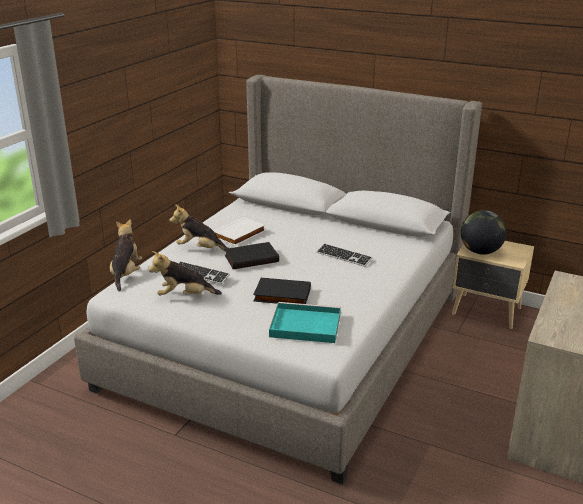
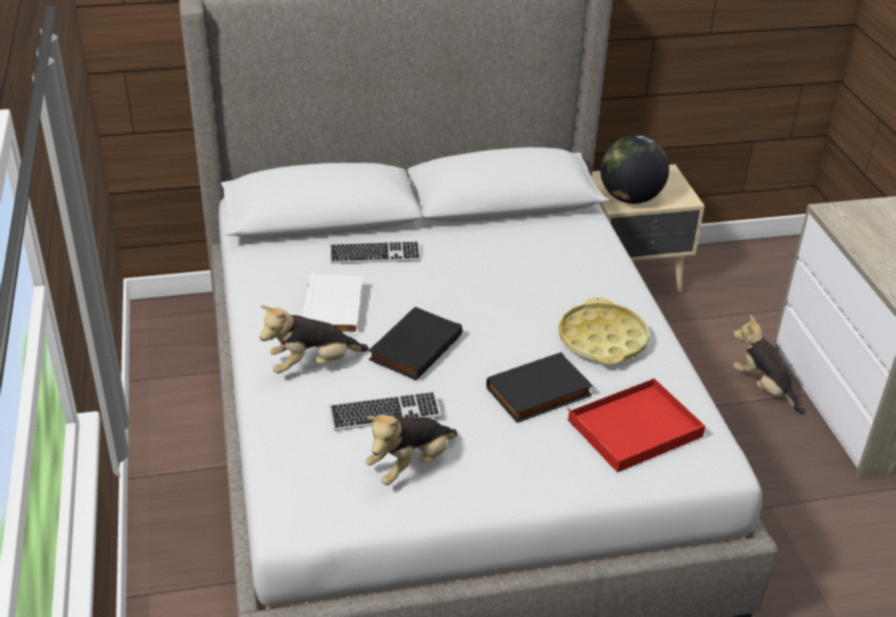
camera: 40 degrees left, 10 degrees up
(126, 274) = (258, 471): plush toy -> plush toy (764, 388)
(304, 325) = (633, 429): turquoise tray -> red tray
(344, 256) = (528, 285): keyboard -> keyboard (375, 255)
(346, 289) = (602, 340): none -> yellow tray

